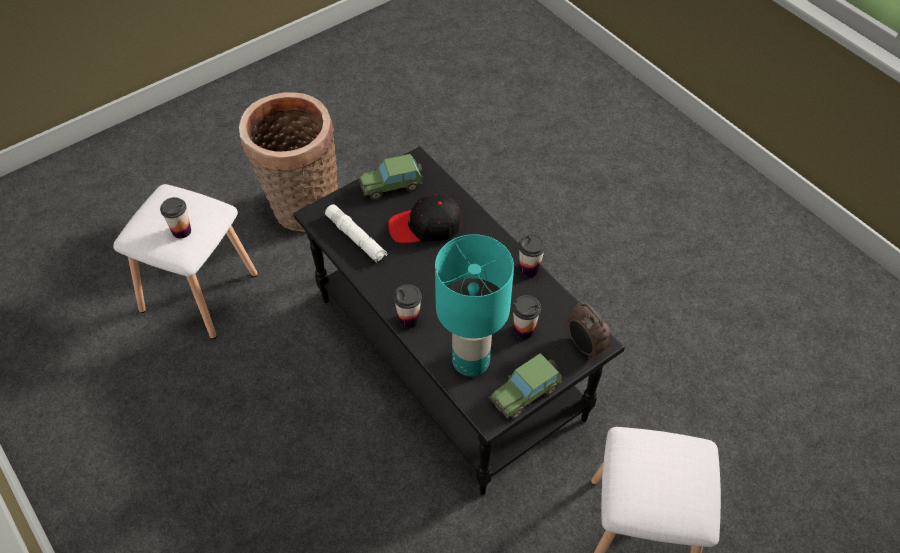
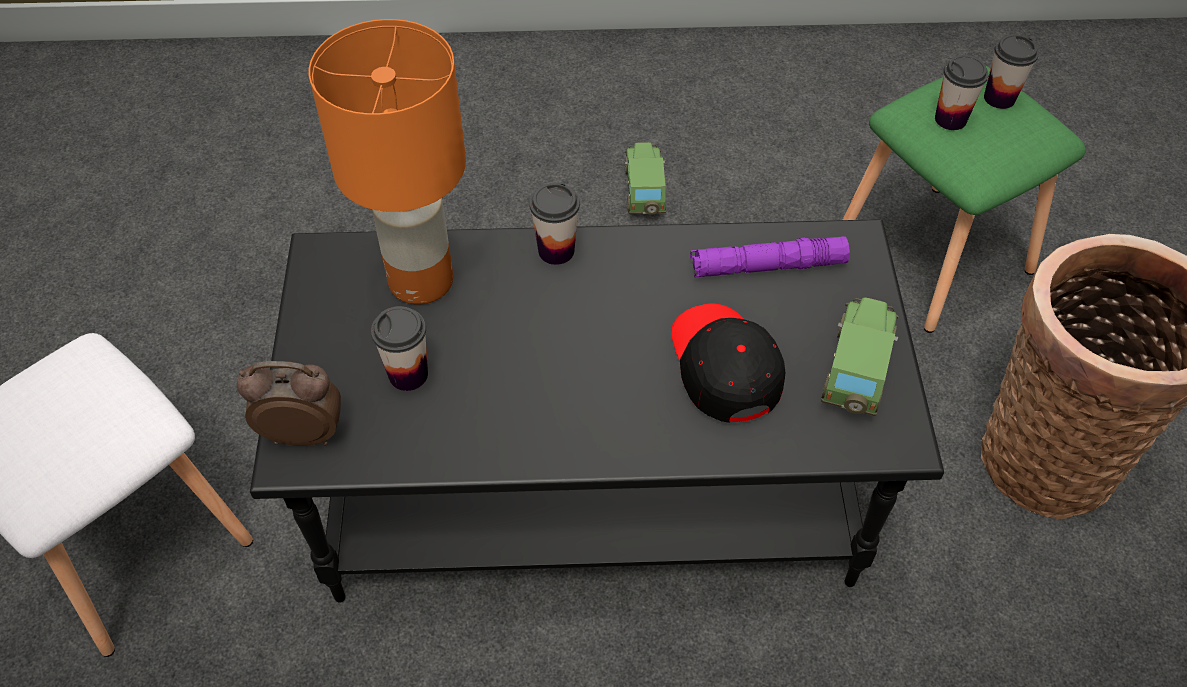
camera: 125 degrees right, 0 degrees up
(199, 290) = (936, 257): white stool -> green stool
(356, 238) = (767, 266): white flashlight -> purple flashlight
(425, 226) = (723, 367): black cap -> black cap turned 45 degrees counterclockwise
(471, 360) = (422, 282): turquoise table lamp -> orange table lamp
(525, 393) = (310, 311): toy car -> toy car (644, 191)
(529, 269) = (512, 458): cup -> cup (999, 98)

